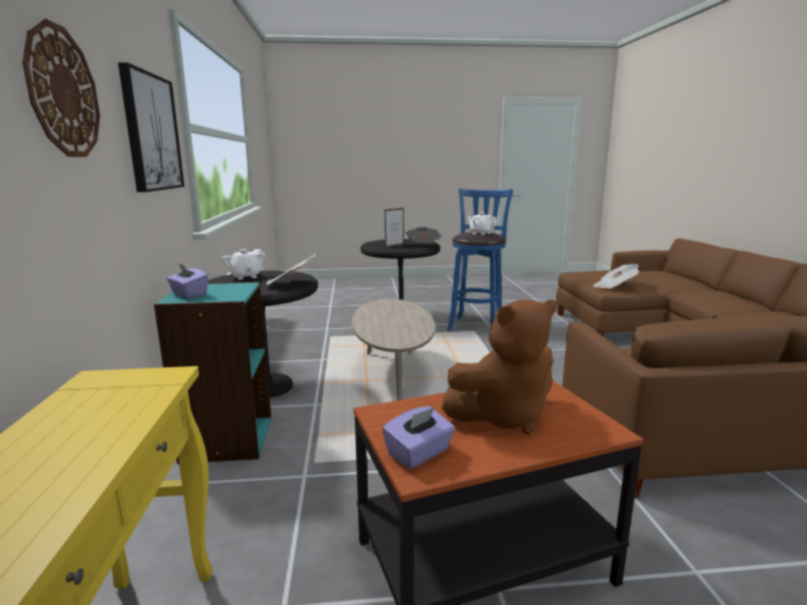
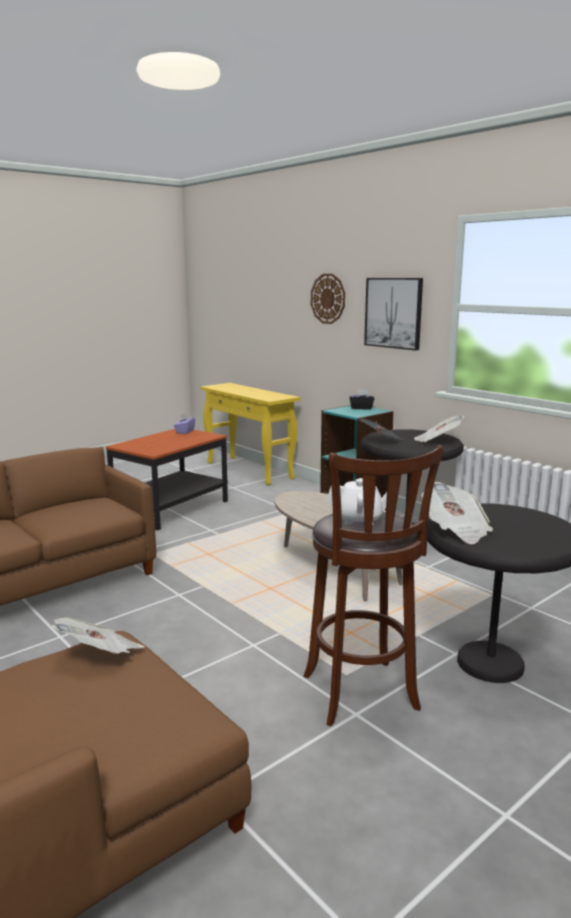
camera: 145 degrees right, 0 degrees up
(188, 294) = (361, 408): purple tissue box -> black tissue box
(245, 277) = (437, 441): white teapot -> newspaper
(394, 246) = (491, 519): picture frame -> none
(476, 325) = (362, 696): blue stool -> brown stool
(503, 416) = (163, 442): brown plush toy -> none

